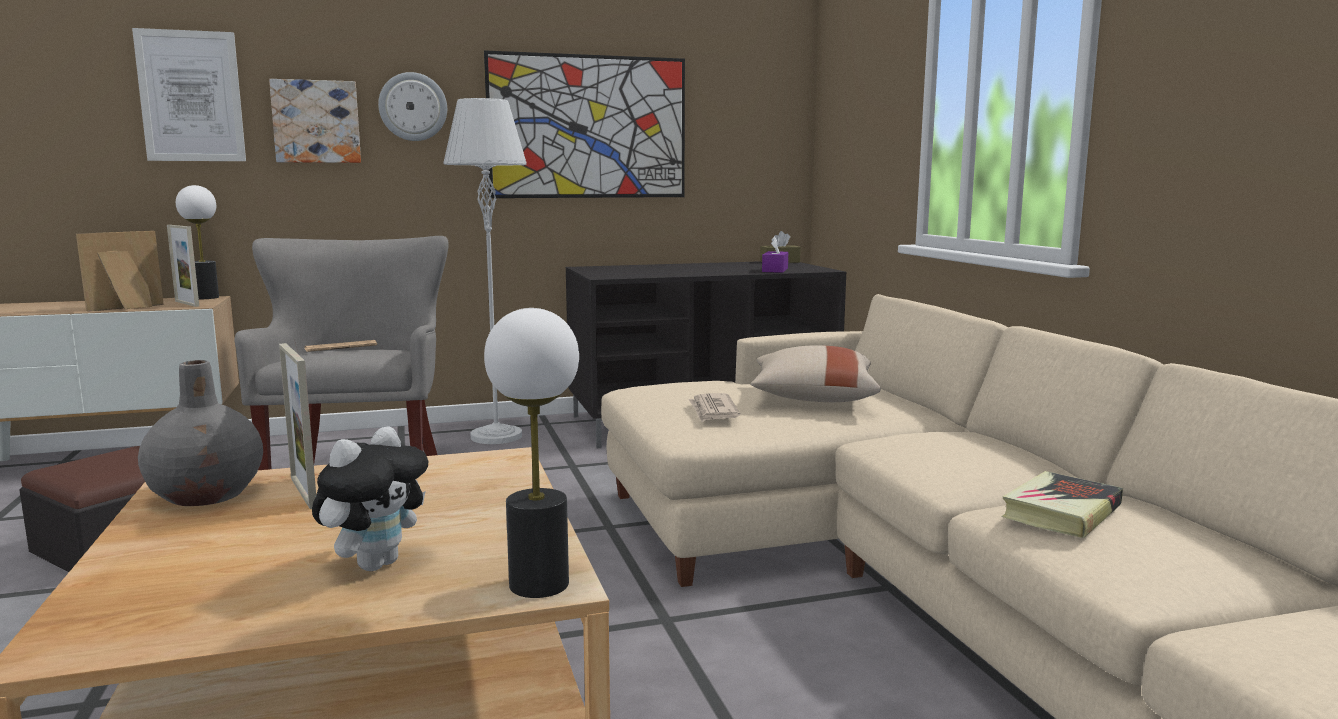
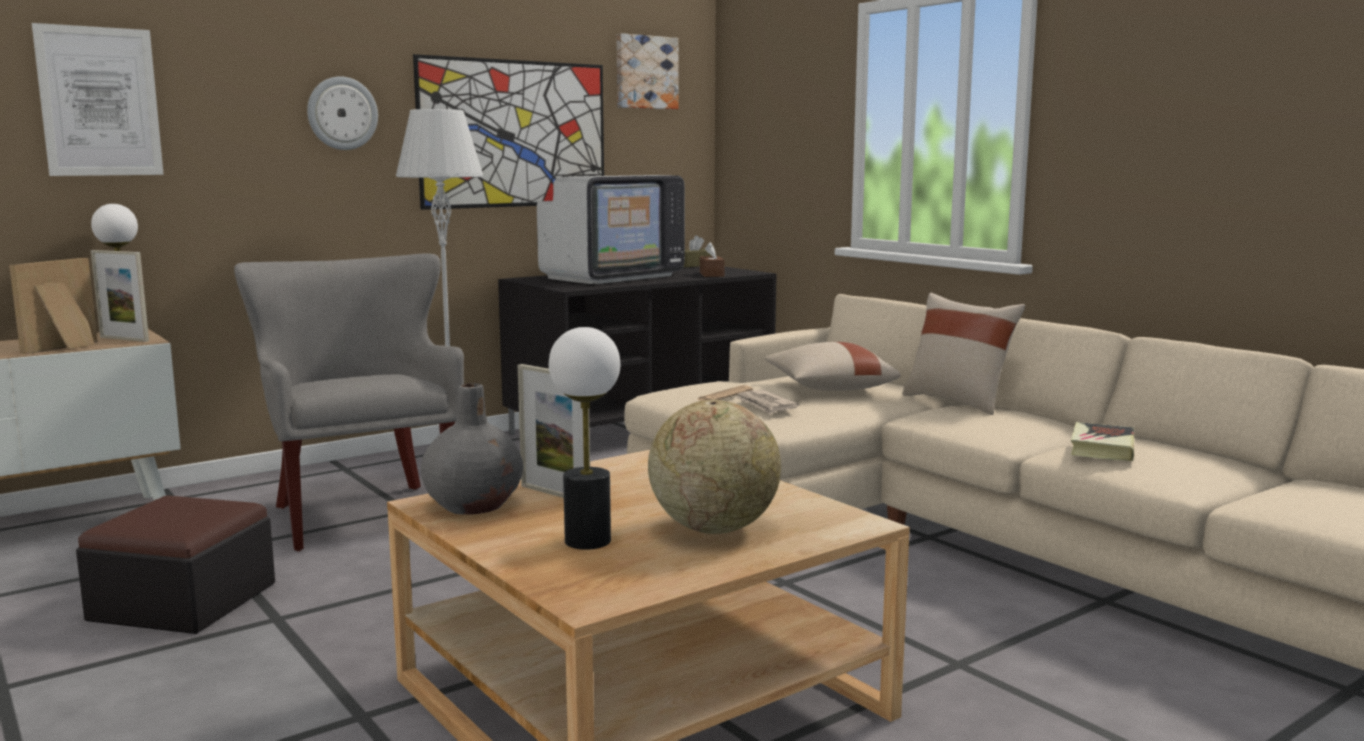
camera: 20 degrees left, 0 degrees up
(316, 122) = (240, 130): picture -> picture (645, 72)
(341, 347) = (347, 375): newspaper -> newspaper (724, 395)
(376, 563) = (713, 528): plush toy -> globe
(538, 584) = (850, 524): table lamp -> table lamp (587, 541)
(672, 269) = (612, 277): none -> television
(775, 270) = (711, 274): purple tissue box -> brown tissue box
(949, 428) = (958, 402): none -> beige pillow

